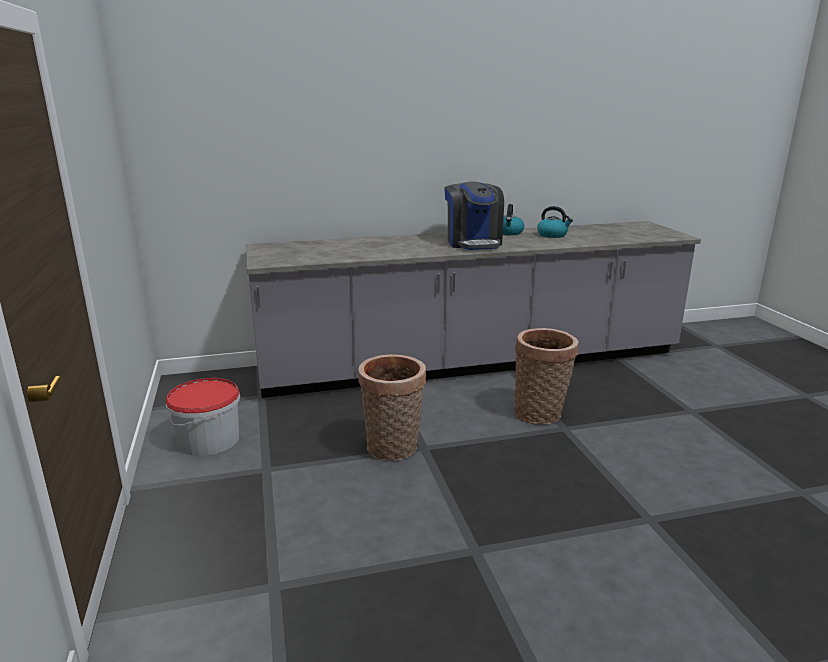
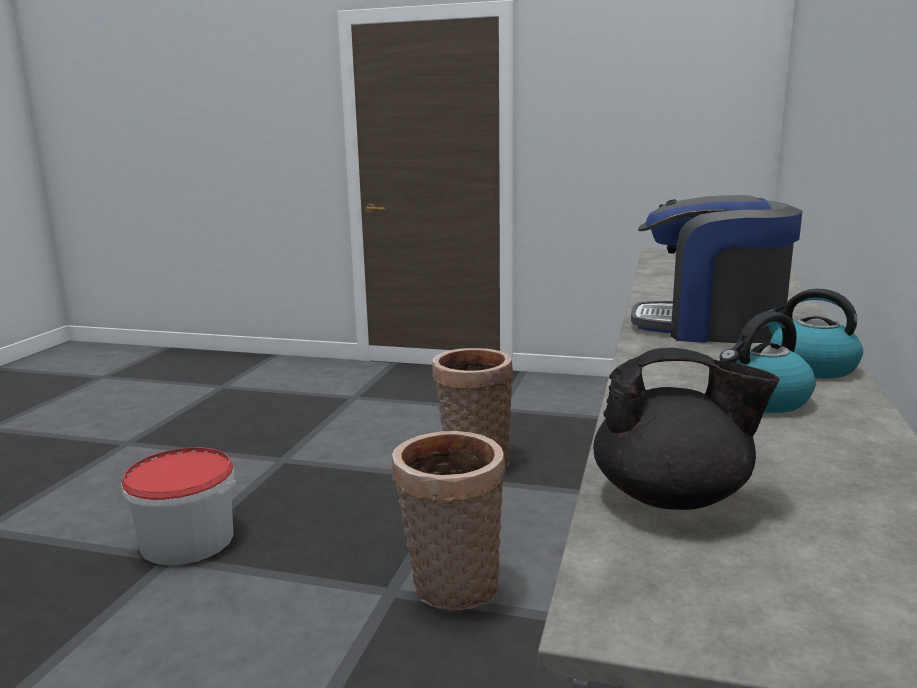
camera: 120 degrees right, 5 degrees down
(209, 439) = (578, 395): bucket -> bucket (187, 540)
(632, 237) = (673, 497): none -> black teapot

